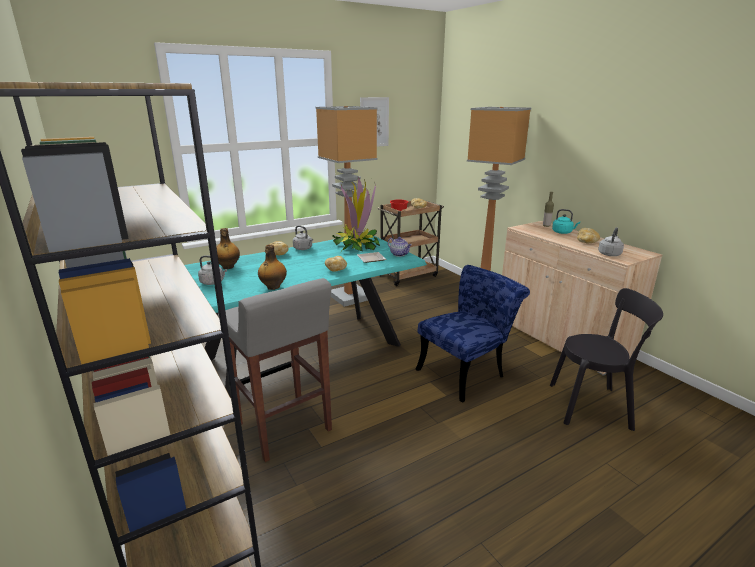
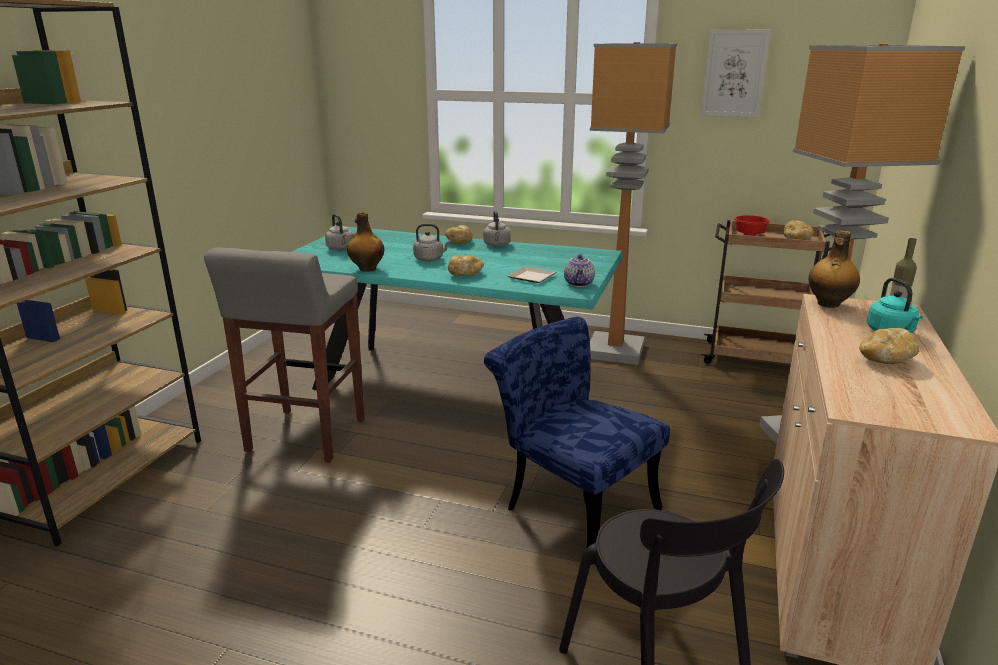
camera: 50 degrees right, 0 degrees up
(228, 267) = (387, 240): bottle -> bottle (828, 304)
(357, 246) = (559, 260): potted plant -> none
(466, 372) = (571, 504): blue chair -> blue chair turned 150 degrees counterclockwise
(609, 254) = (860, 391): grey kettle -> grey kettle (430, 259)

